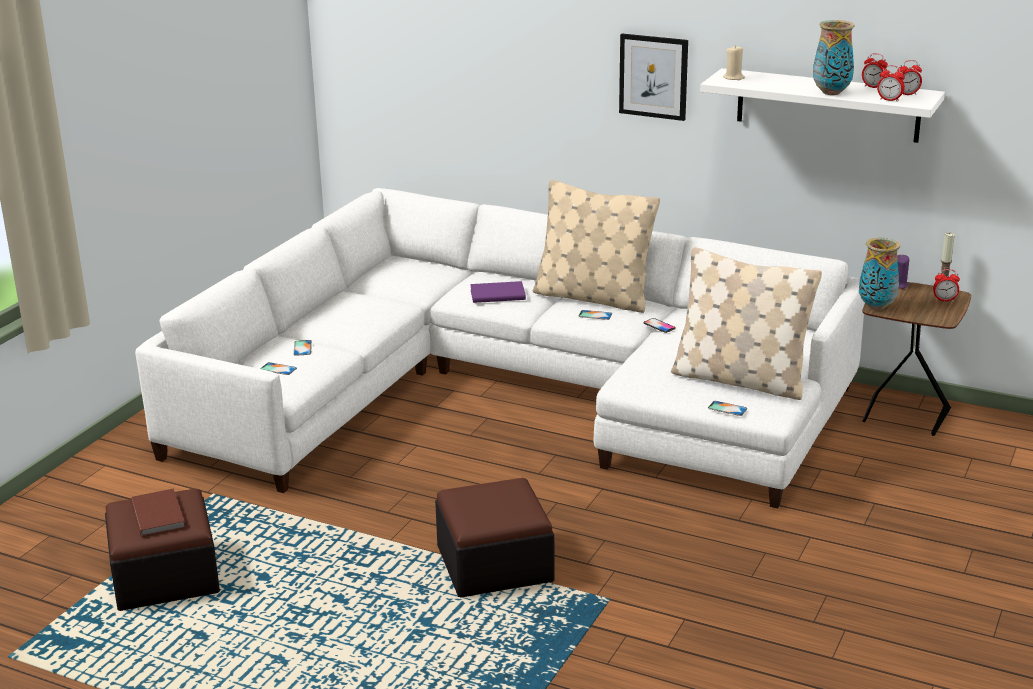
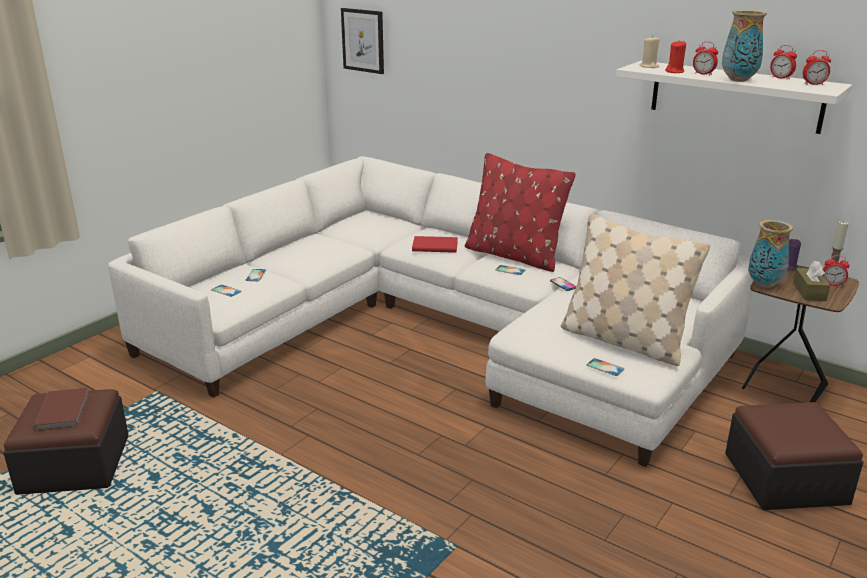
camera: 10 degrees right, 0 degrees up
(494, 564) = (362, 491): ottoman -> ottoman (785, 478)
(496, 294) = (434, 246): purple book -> red book
(593, 297) = (514, 255): beige pillow -> red pillow
(653, 76) = (581, 68): picture -> picture (363, 40)
(763, 84) = (675, 72): none -> red candle
(889, 100) = (795, 87): alarm clock -> alarm clock (703, 74)
(922, 310) = (809, 292): none -> brown tissue box

